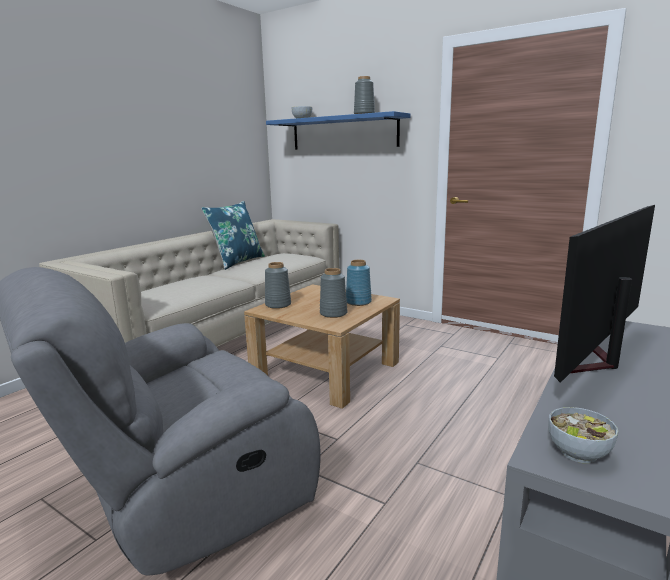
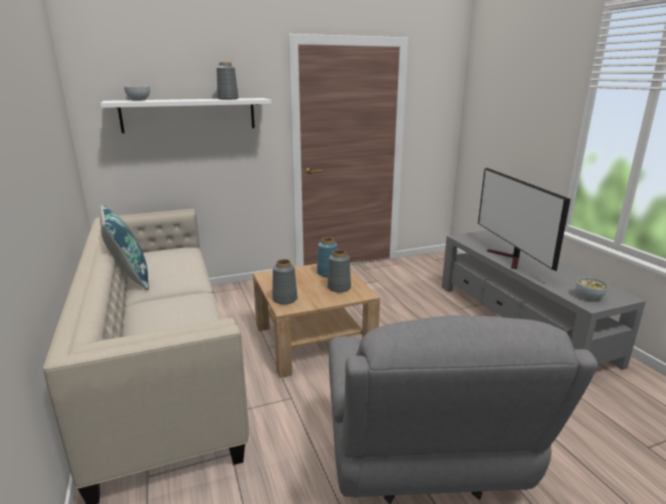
camera: 55 degrees left, 5 degrees up
(343, 133) = (189, 115): blue shelf -> white shelf

